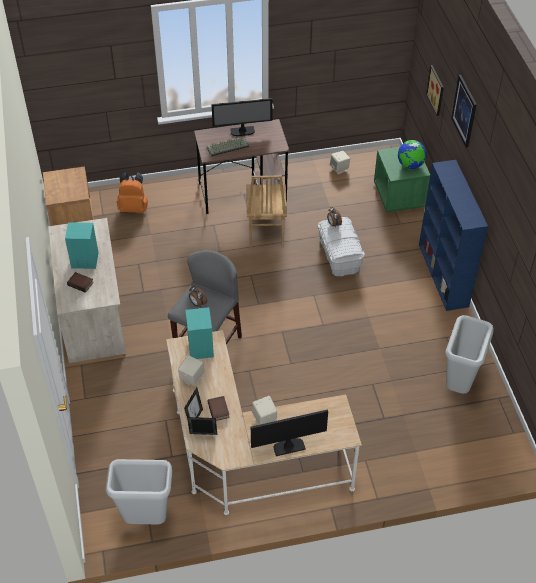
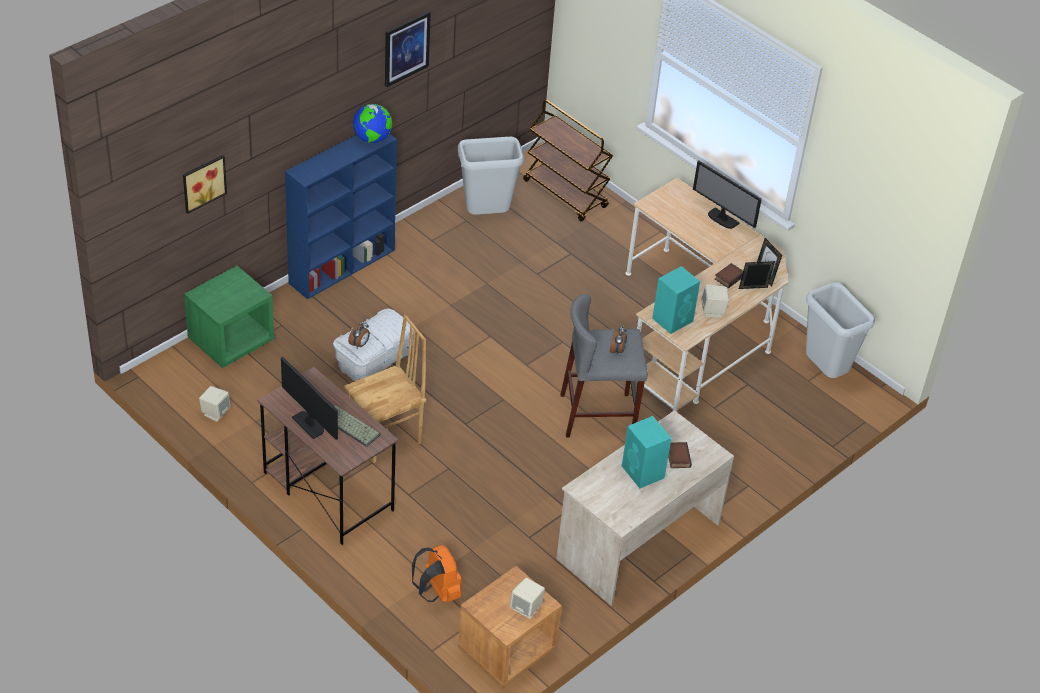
camera: 125 degrees left, 5 degrees down
(264, 419) = (709, 244): beige speaker -> beige speaker (526, 608)
(410, 165) = (230, 286): globe -> globe (372, 139)
(460, 453) = (566, 194): none -> brown cart
(464, 111) = (277, 112): picture -> picture (406, 48)

